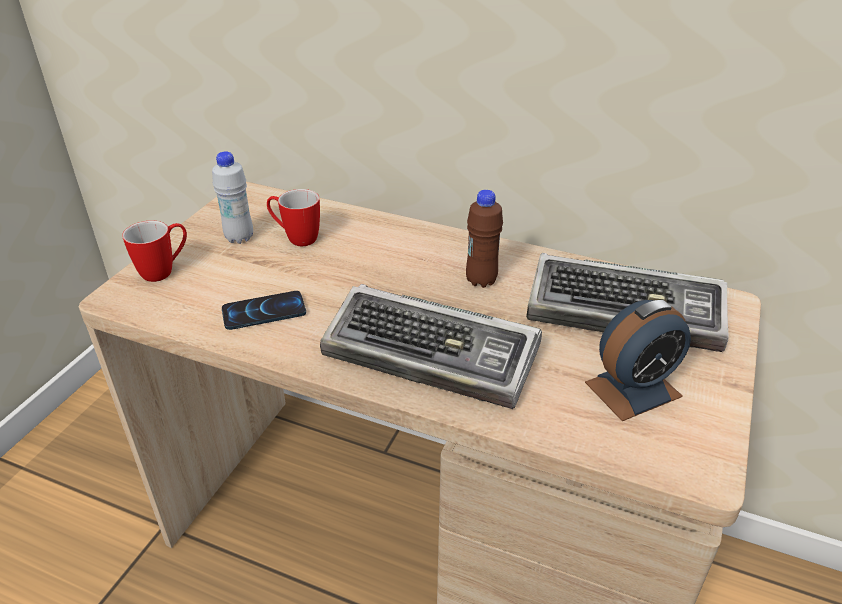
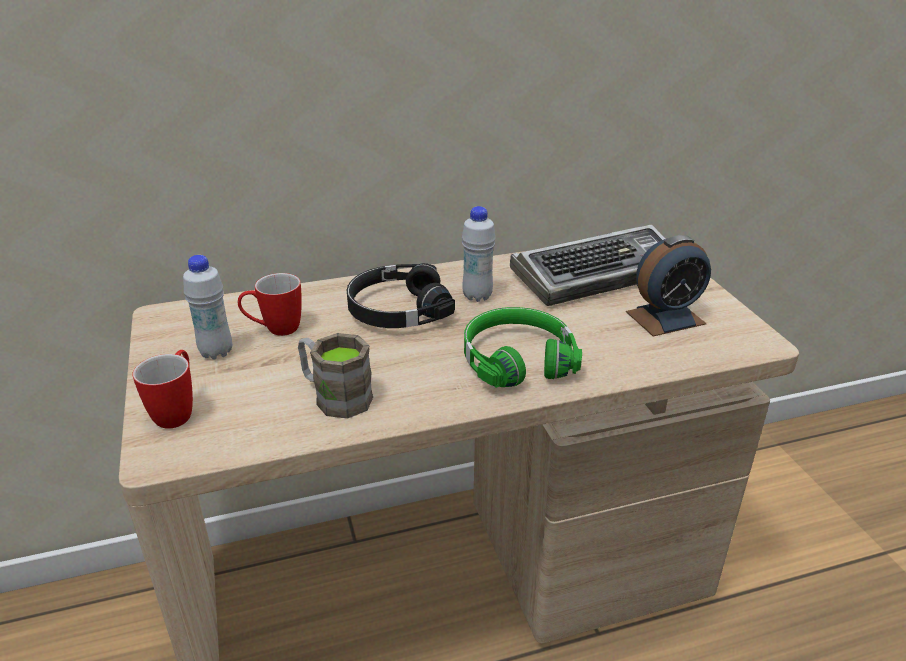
camera: 40 degrees left, 5 degrees down
(264, 312) = (335, 396): phone -> brown mug
(401, 263) = (397, 310): none -> black headphones
(434, 354) = (517, 359): keyboard -> green headphones
(481, 280) = (477, 296): brown bottle -> white bottle
(633, 389) = (665, 318): alarm clock -> alarm clock turned 45 degrees clockwise

